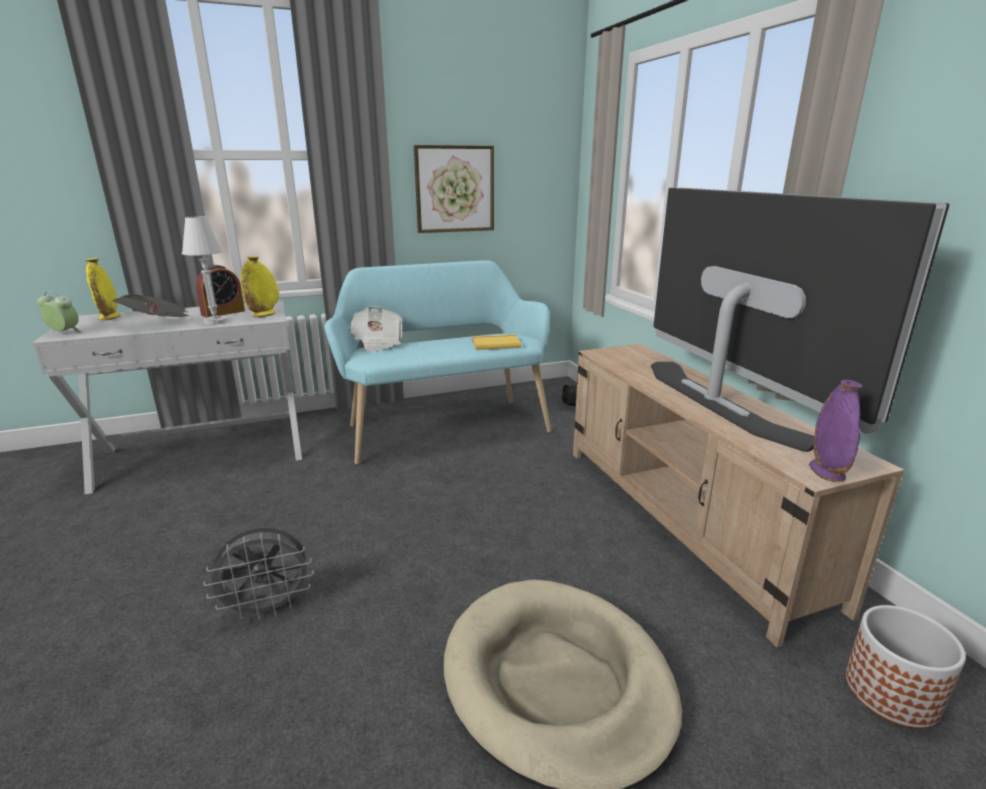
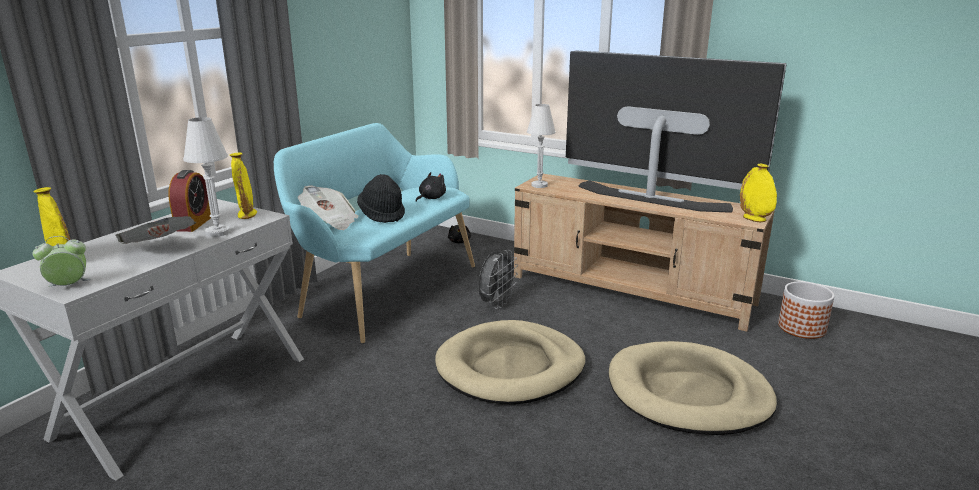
camera: 40 degrees left, 0 degrees up
(268, 608) = (477, 451): grey fan -> grey fan (496, 304)
(425, 347) = (382, 215): none -> black hat
(425, 543) = (510, 367): none -> beige dog bed
(454, 189) = (329, 56): picture -> none
(495, 344) = (431, 198): yellow book -> black plush toy
(608, 354) = (539, 185): none -> white table lamp
(826, 472) = (754, 219): purple vase -> yellow vase

